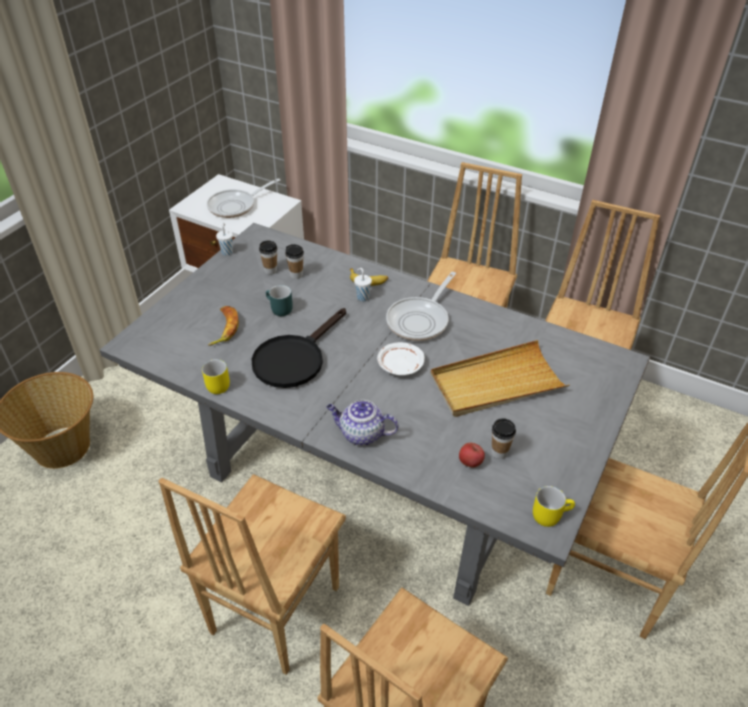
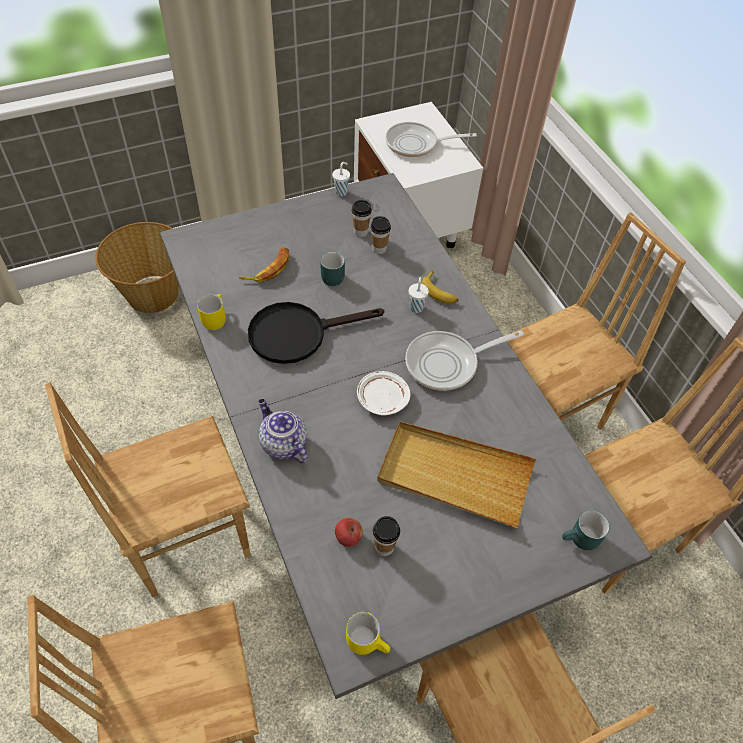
camera: 35 degrees right, 10 degrees up
(606, 373) = (581, 541): none -> turquoise mug

